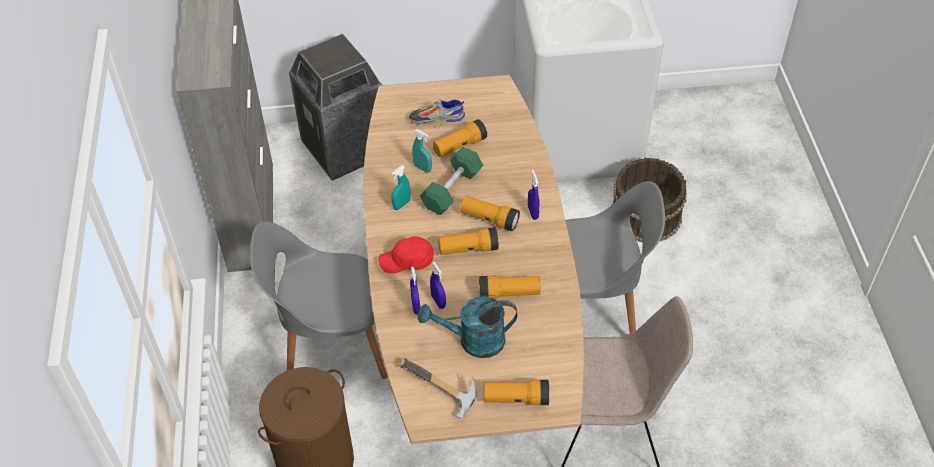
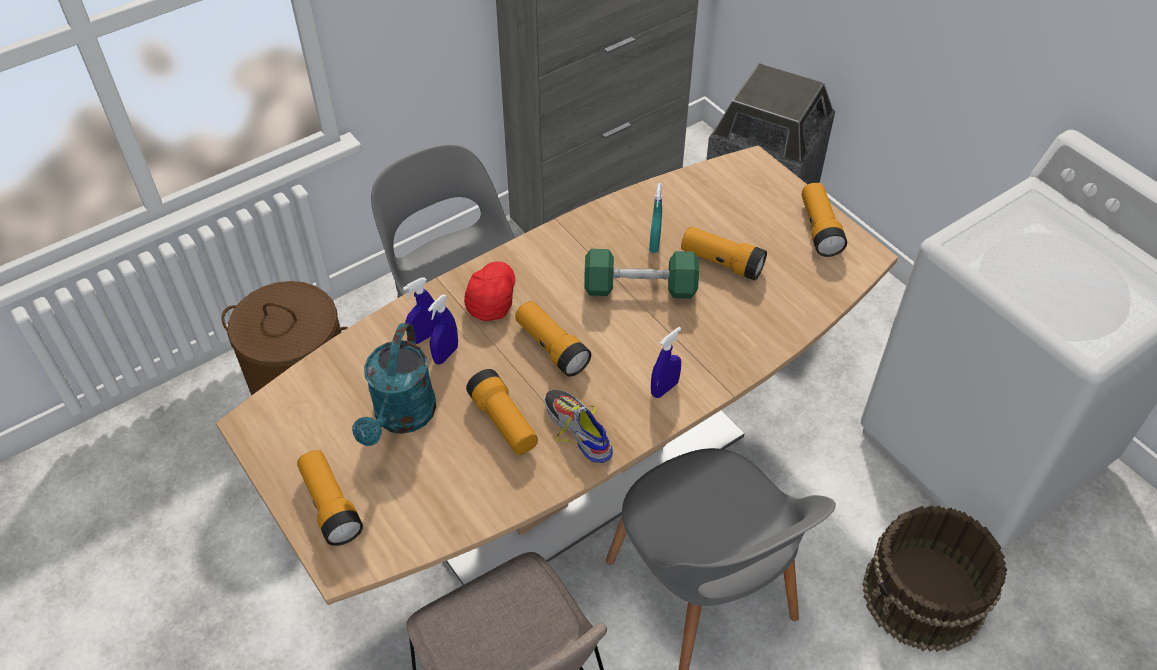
camera: 60 degrees right, 0 degrees up
(401, 204) = (579, 251): turquoise spray bottle -> none
(407, 261) = (491, 297): red cap -> red cap turned 45 degrees clockwise
(436, 118) = (750, 220): shoe -> shoe (578, 429)
(438, 391) = (303, 417): hammer -> none
(473, 341) = (401, 418): turquoise watering can -> turquoise watering can turned 135 degrees counterclockwise
(489, 219) = (617, 347): flashlight -> flashlight (819, 229)

